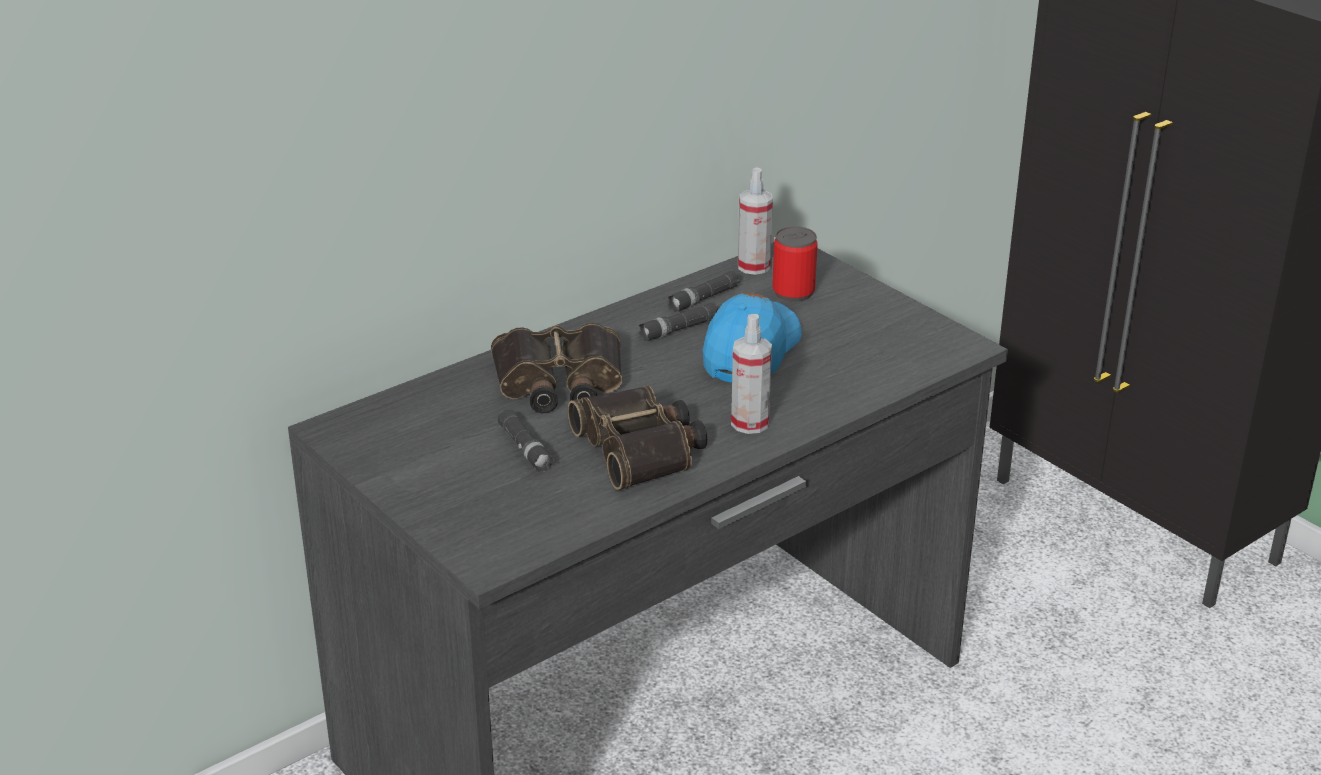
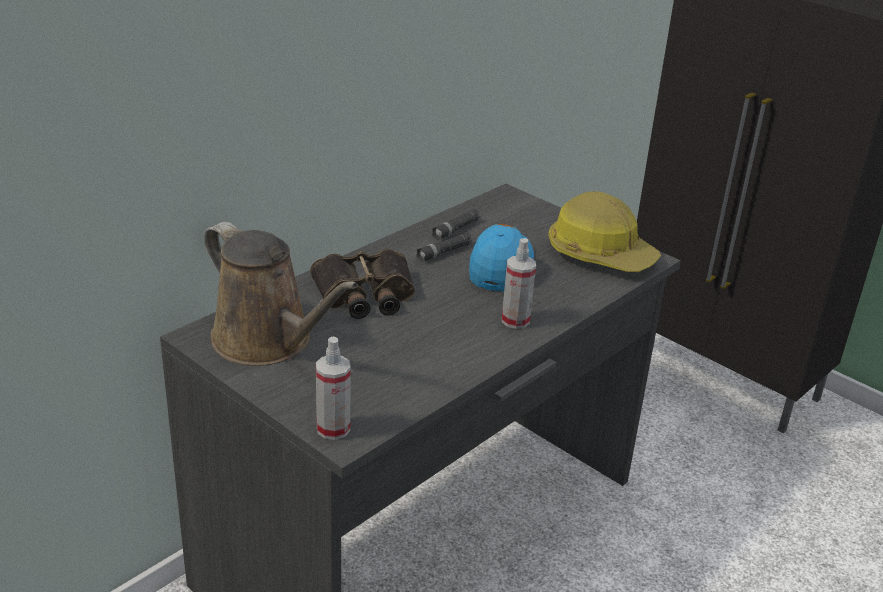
camera: 10 degrees left, 0 degrees up
(420, 438) = (268, 342): none -> brown watering can
(525, 448) = (351, 346): black flashlight -> none
(641, 449) = (440, 343): binoculars -> none
(753, 266) = (485, 206): spray bottle -> spray bottle (333, 429)
(793, 292) = (518, 223): can -> none
(894, 337) = (599, 254): none -> hard hat

